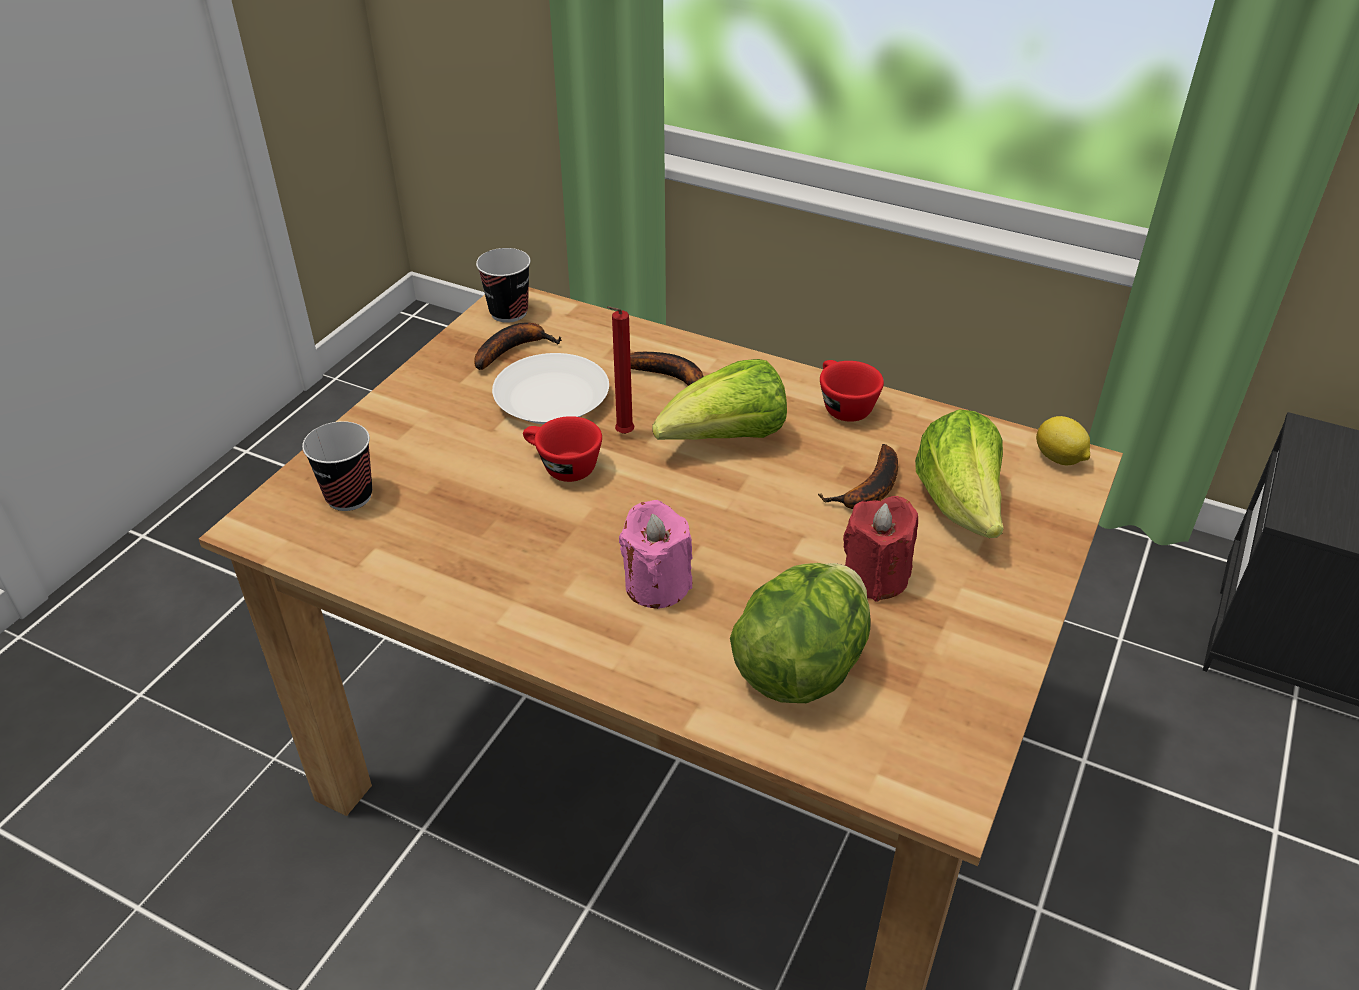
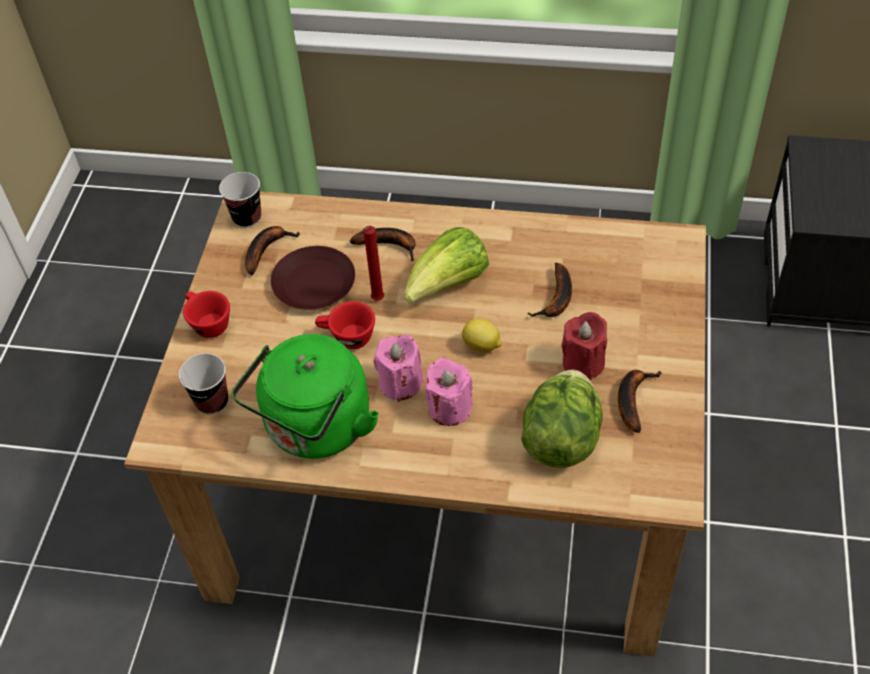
camera: 15 degrees left, 10 degrees up
(461, 563) = (315, 429): none -> green kettle
(553, 399) = (315, 284): white plate -> brown plate
(605, 537) = (400, 383): none -> pink candle
(842, 406) = (515, 236): red cup -> red cup (207, 323)
(931, 643) = (632, 399): none -> banana
(960, 506) = (617, 295): lettuce -> none
(1059, 459) = (668, 241): lemon -> lemon (482, 346)

